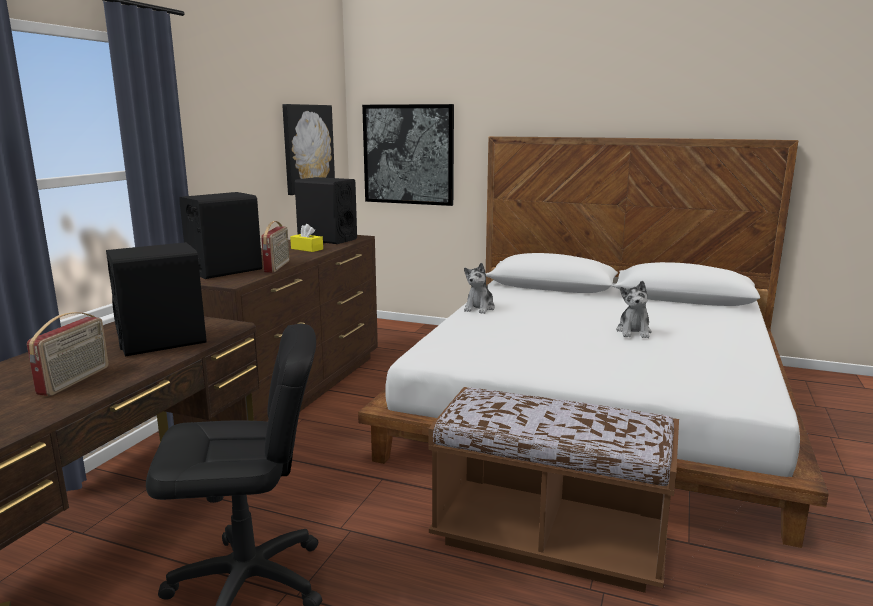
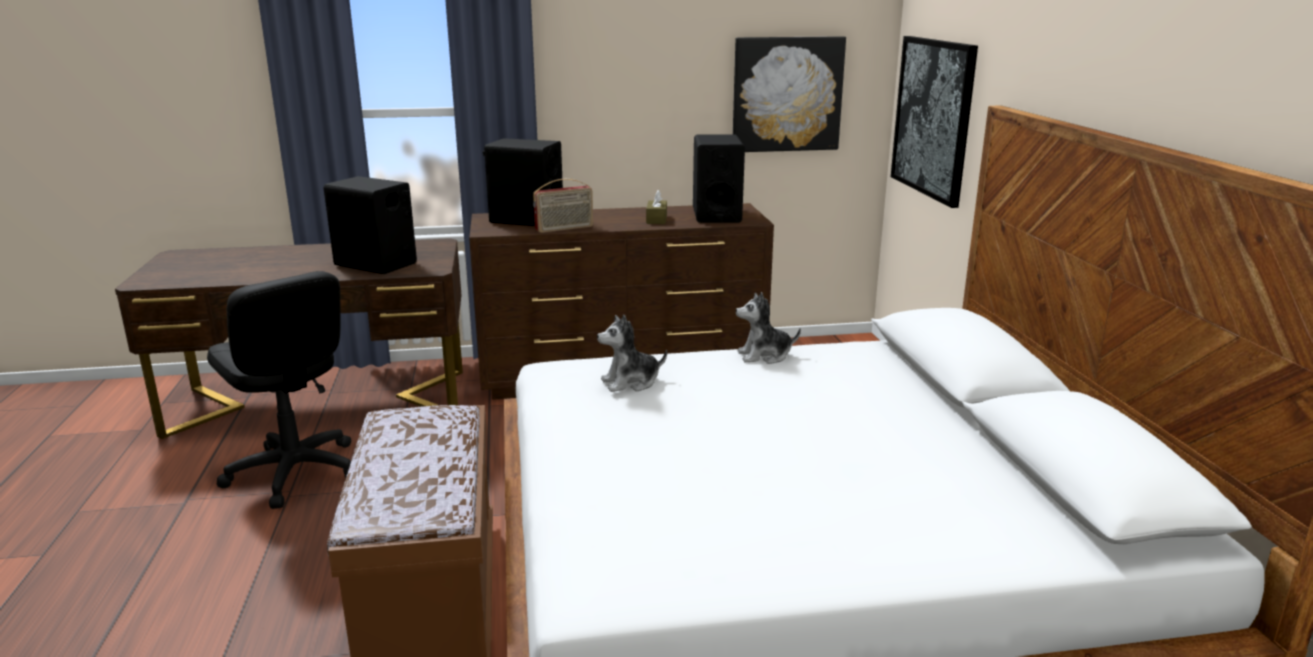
camera: 60 degrees right, 5 degrees up
(75, 380) = (279, 269): radio -> none
(307, 249) = (656, 219): yellow tissue box -> brown tissue box
(634, 331) = (794, 463): plush toy -> plush toy (630, 382)

